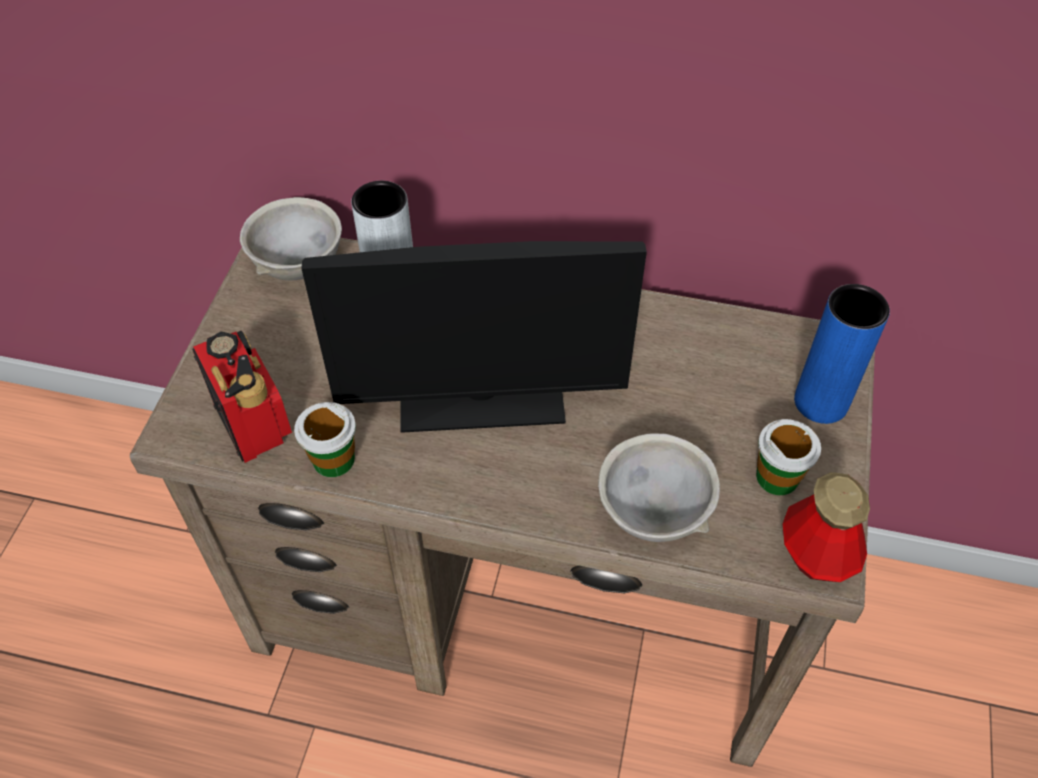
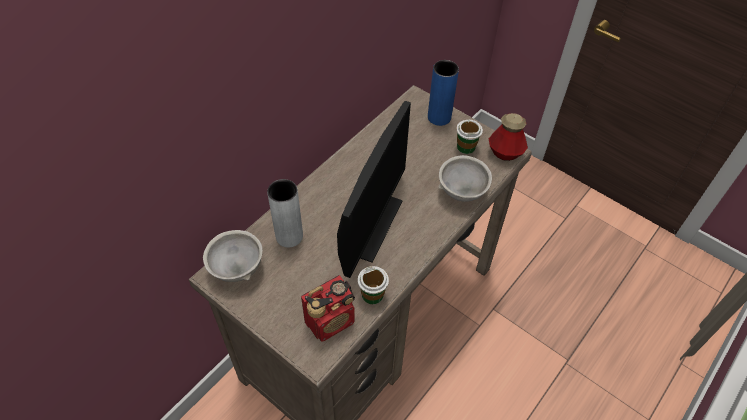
camera: 65 degrees left, 0 degrees up
(253, 423) = (331, 321): radio -> radio turned 150 degrees clockwise

